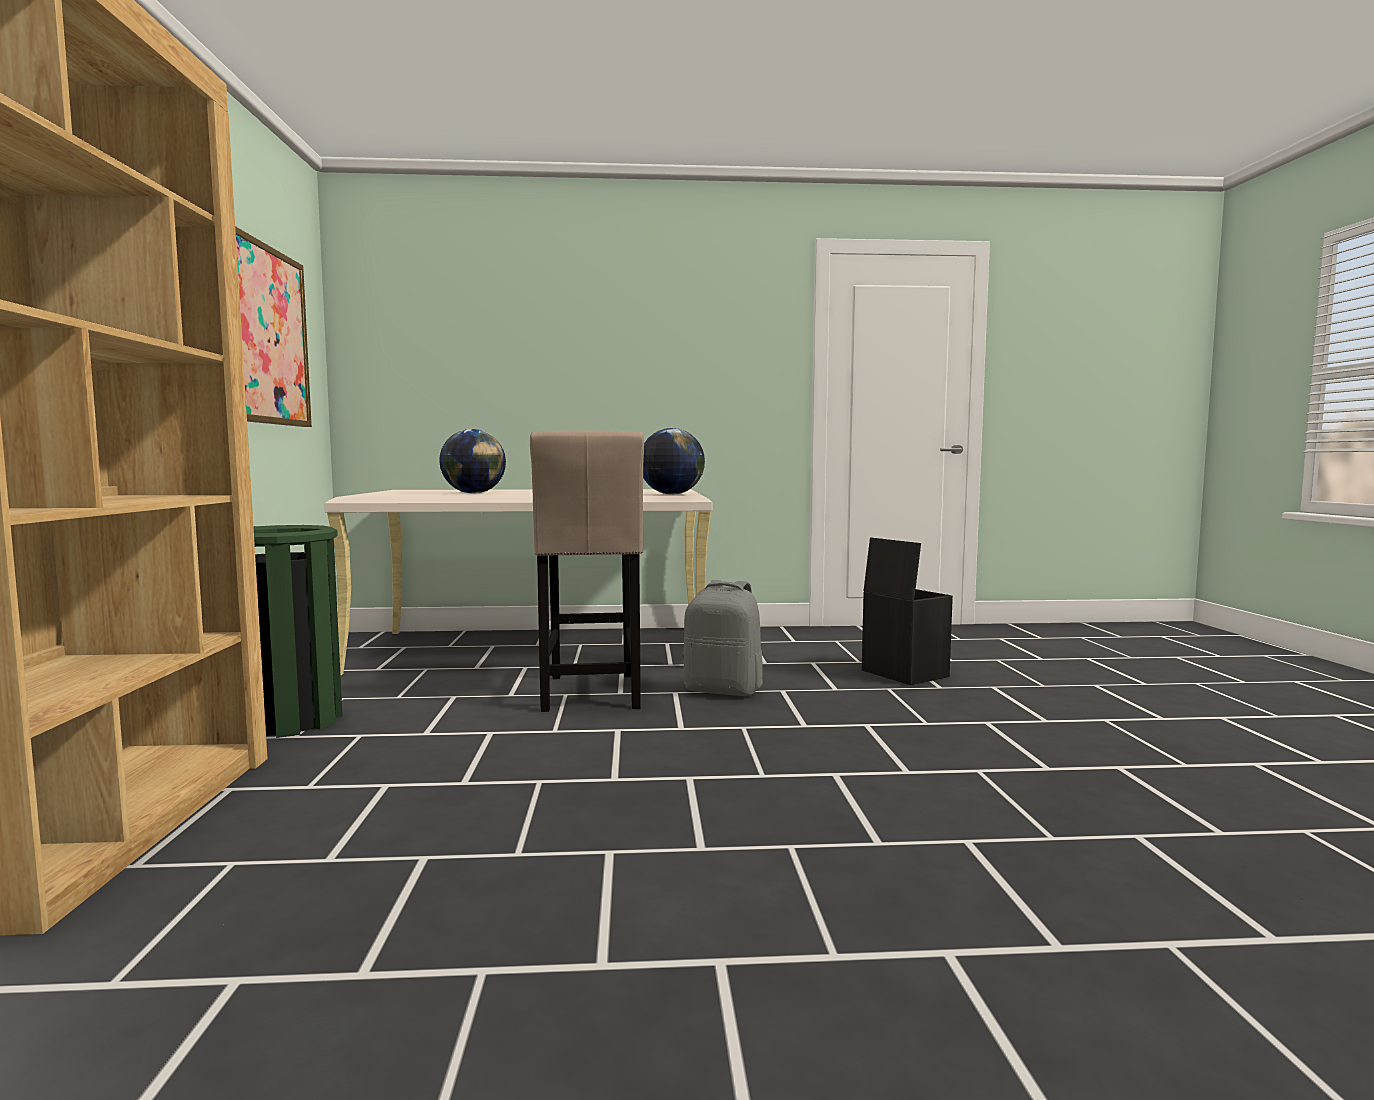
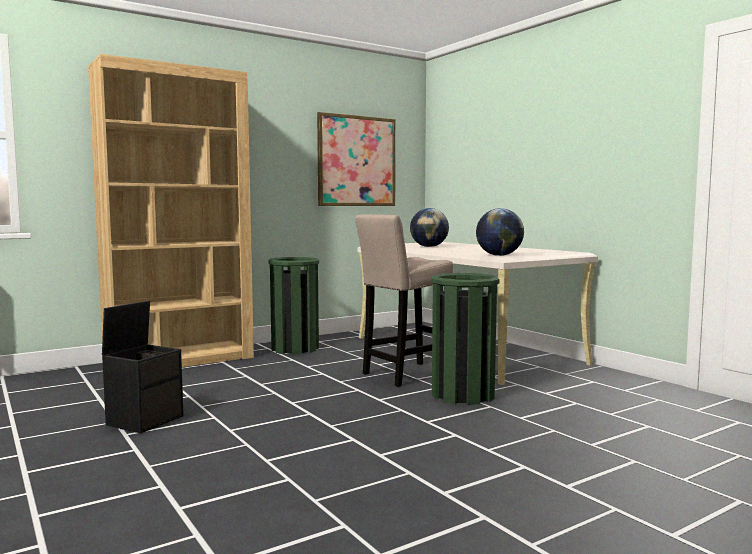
camera: 60 degrees right, 0 degrees up
(723, 690) = (463, 395): grey backpack -> green trash can
(902, 673) = (606, 429): black storage box -> black storage box (145, 420)

